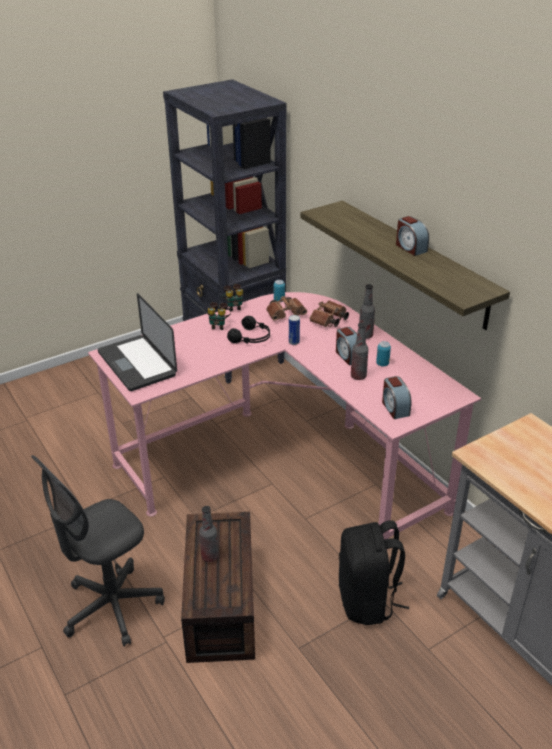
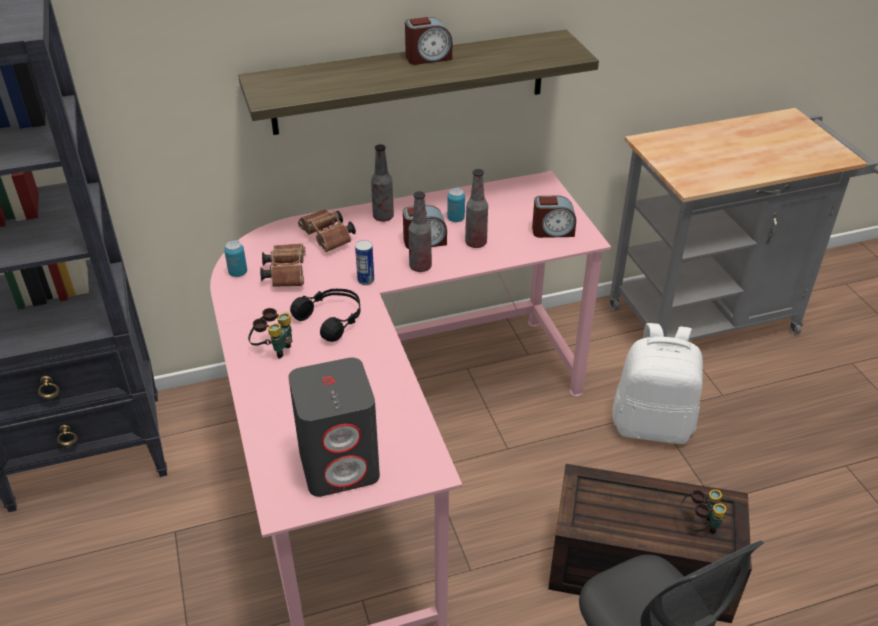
camera: 75 degrees left, 5 degrees up
(137, 364) = (340, 464): laptop -> grey speaker
(210, 556) = (644, 520): bottle -> bottle (420, 267)
(233, 307) = (225, 323): binoculars -> binoculars (699, 525)
(367, 600) = (652, 424): black backpack -> white backpack

